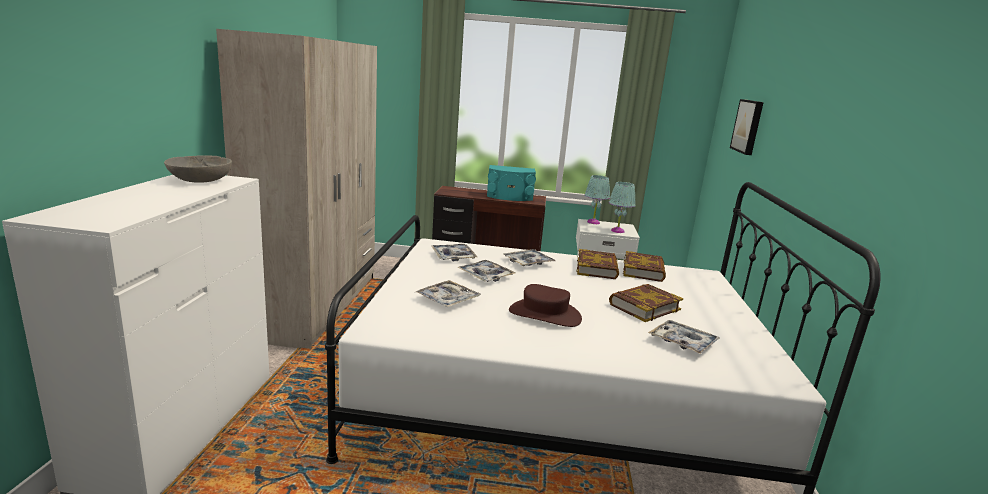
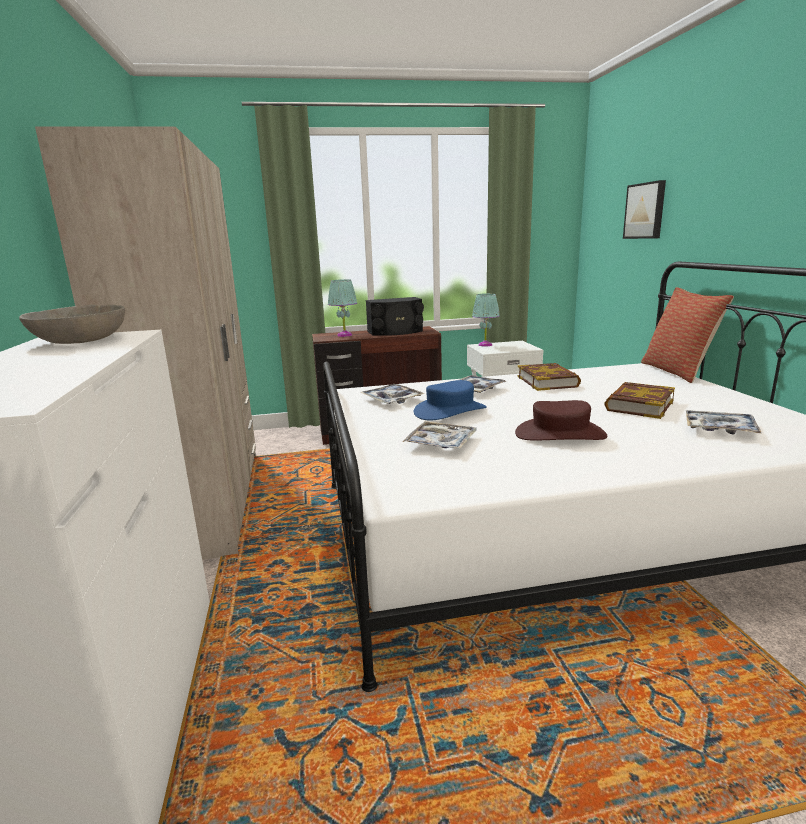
camera: 15 degrees left, 0 degrees up
(485, 276) = (450, 411): tray -> blue hat
(509, 197) = (396, 332): turquoise speaker -> black speaker
(617, 231) = (517, 348): turquoise table lamp -> turquoise table lamp (345, 335)
(643, 271) = (591, 375): book -> none
(728, 285) = (677, 371): none -> pillow

